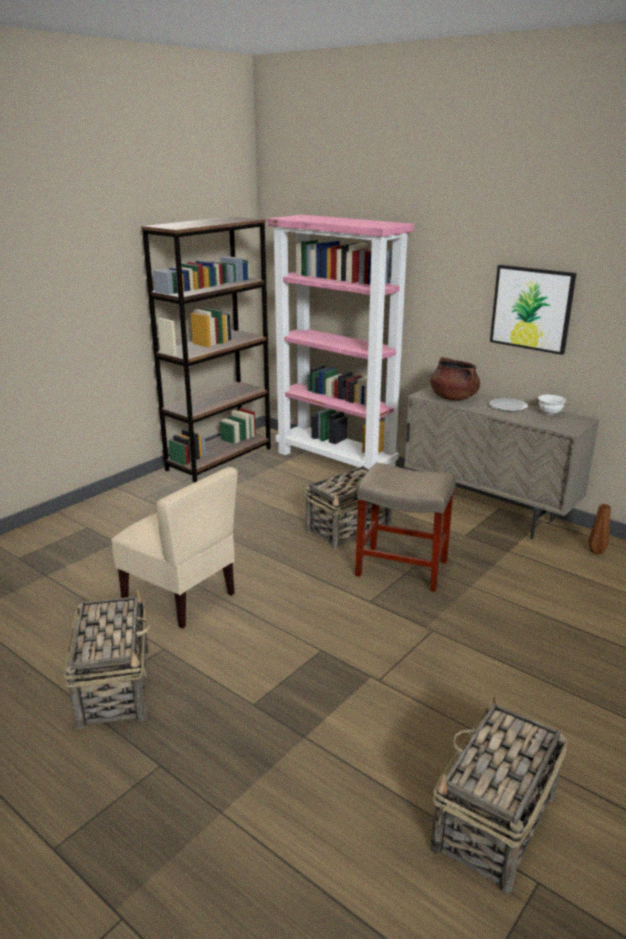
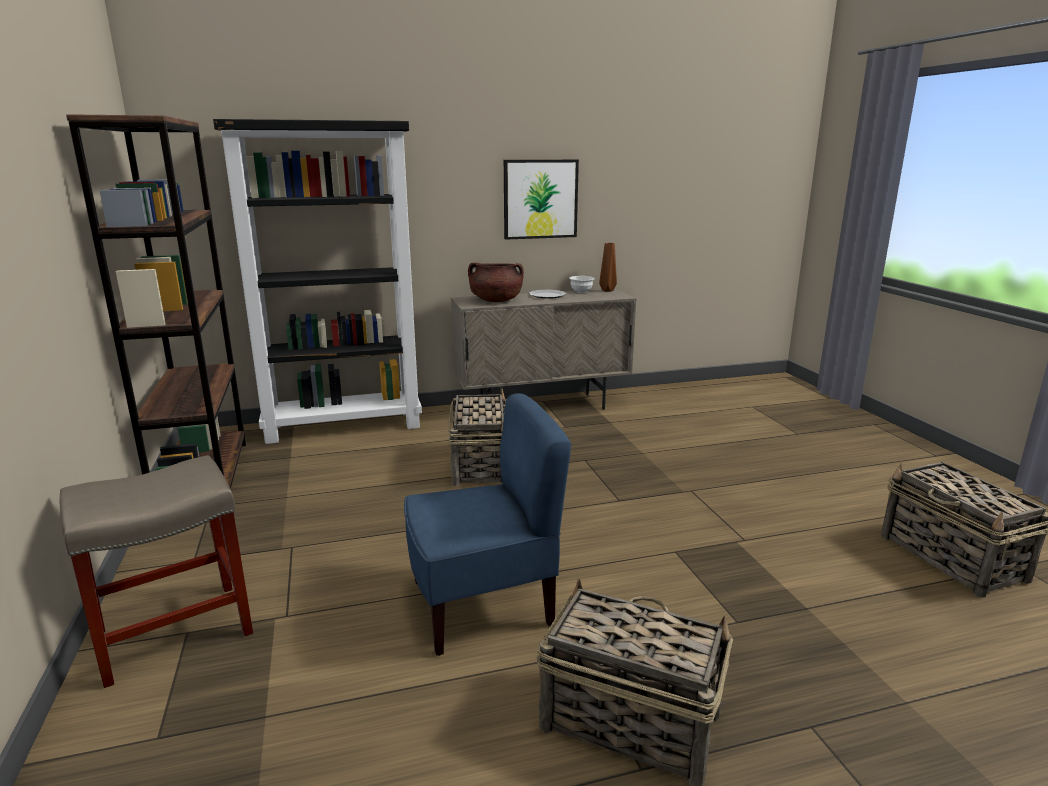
camera: 55 degrees left, 5 degrees down
(180, 597) = (483, 605): beige chair -> blue chair
(336, 461) = (345, 426): pink bookcase -> black bookcase
(403, 568) = (583, 467): beige stool -> beige stool (176, 630)
(595, 552) = (647, 399): brown vase -> brown vase (607, 291)

